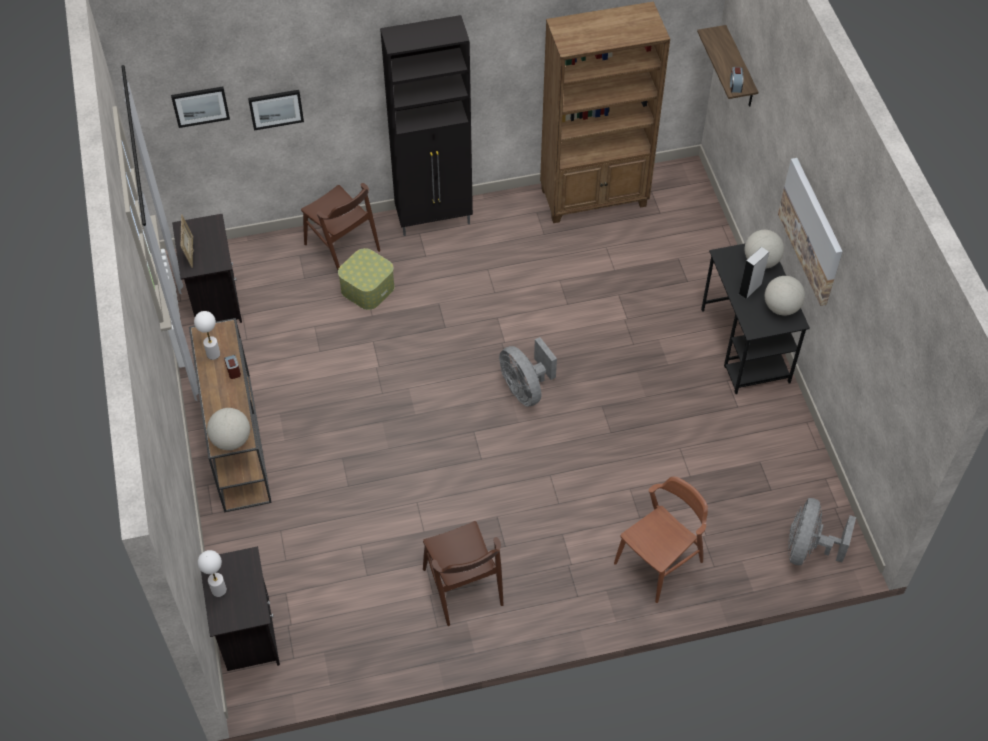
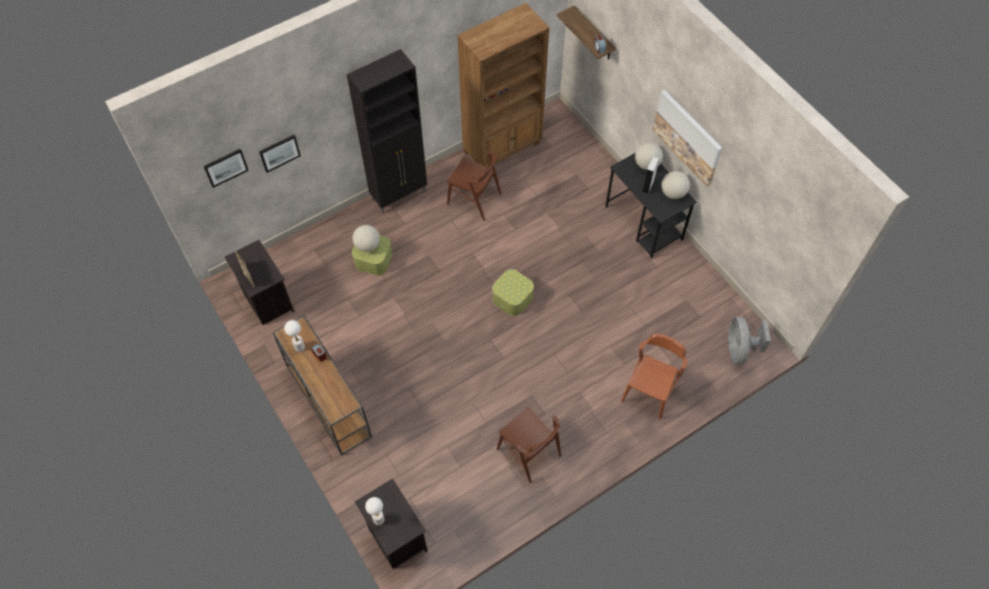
camera: 20 degrees left, 5 degrees up
(231, 440) = (341, 407): globe -> globe (367, 245)
(342, 247) = (343, 235): brown chair -> brown chair (474, 199)
(525, 389) = (512, 298): grey fan -> storage box

